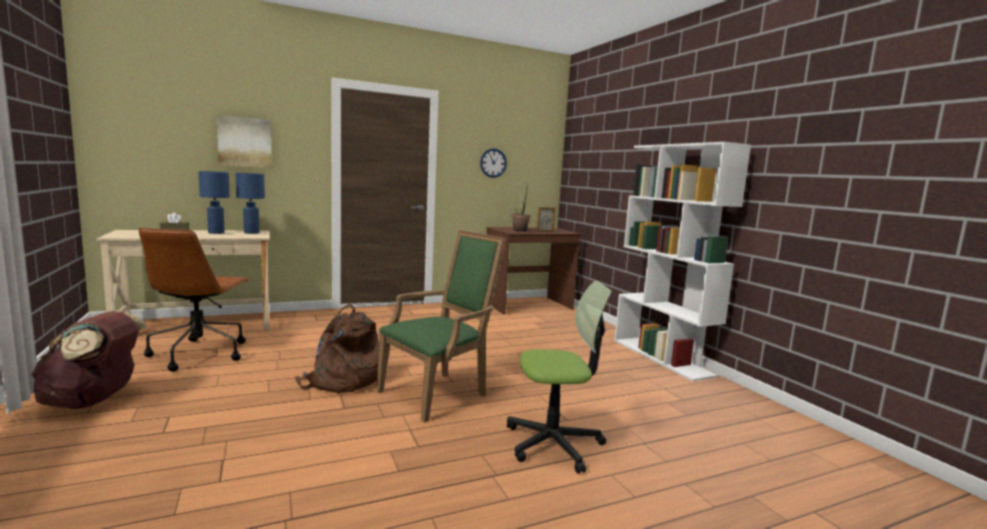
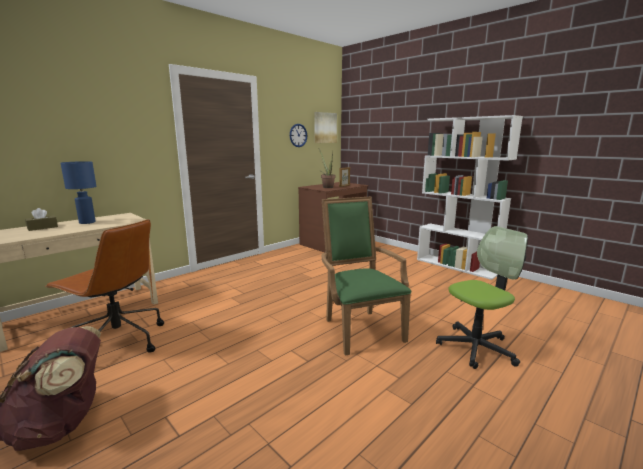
camera: 20 degrees left, 5 degrees up
(199, 353) = (118, 342): brown office chair -> brown office chair turned 45 degrees counterclockwise
(244, 142) = (95, 130): picture -> picture (324, 128)
(252, 233) = (121, 217): blue table lamp -> none
(341, 381) = (277, 337): brown backpack -> none
(439, 392) = (359, 328): green armchair -> green armchair turned 45 degrees counterclockwise

